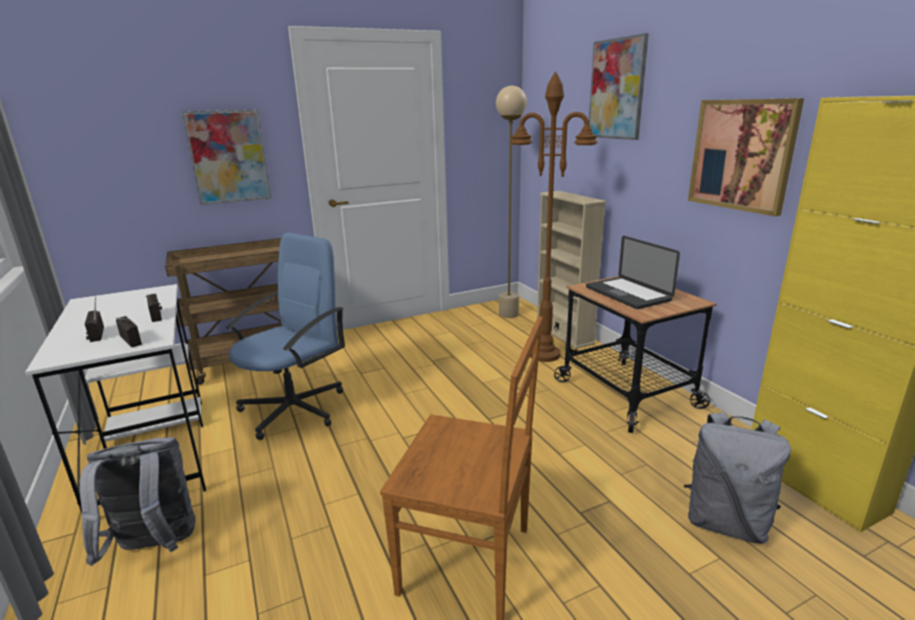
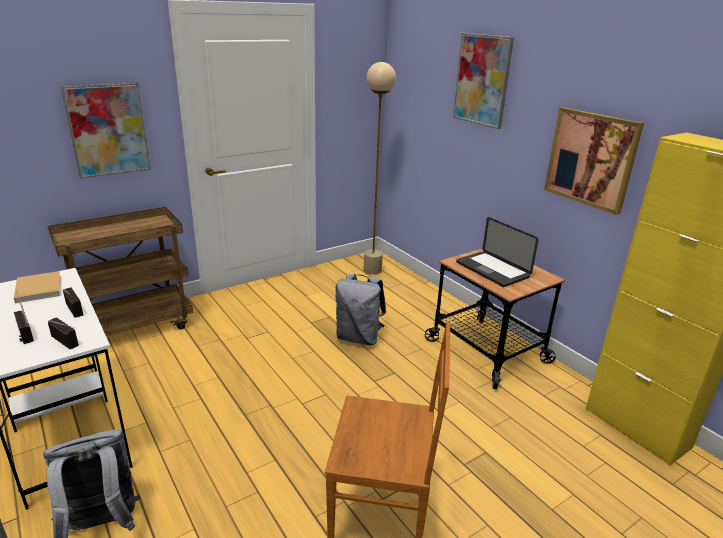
camera: 10 degrees left, 5 degrees up
(133, 299) = (38, 288): none -> beige book
(295, 409) = (193, 378): blue office chair -> none
(544, 354) = (412, 313): brown floor lamp -> none
(564, 333) = (425, 290): beige bookcase -> none
(725, 522) = (575, 464): grey backpack -> grey backpack (359, 338)

